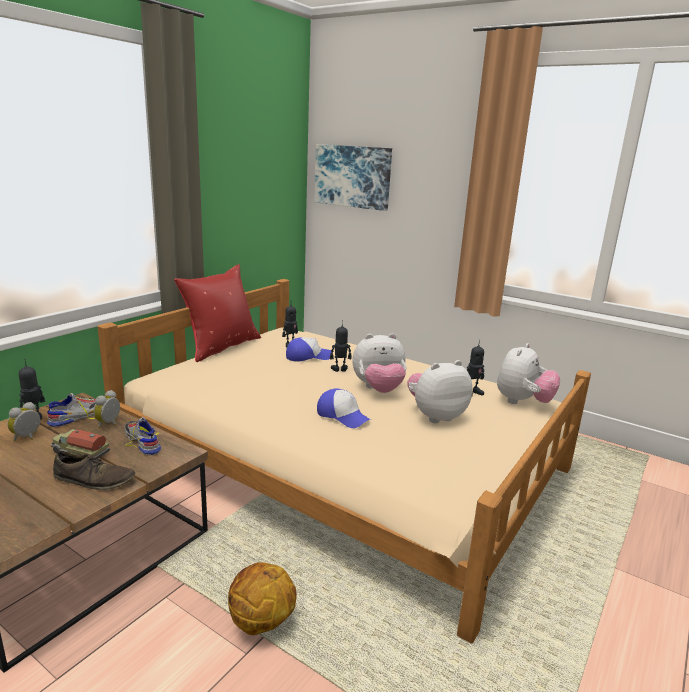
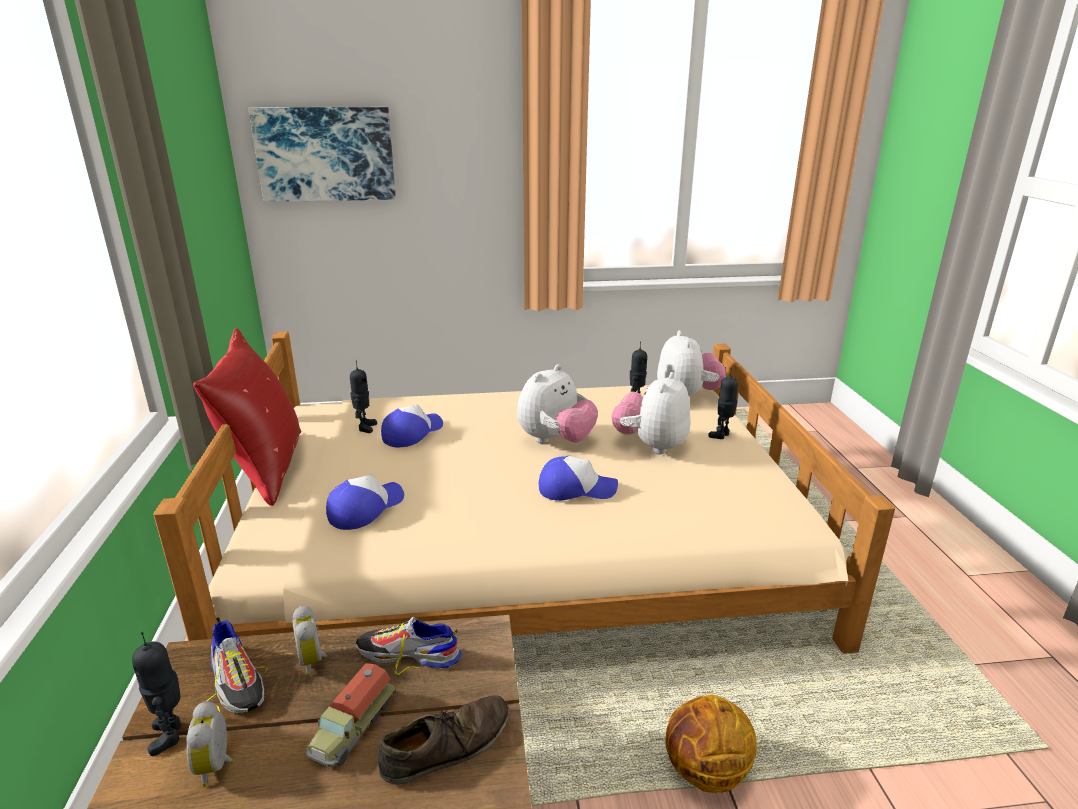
camera: 40 degrees left, 5 degrees up
(78, 416) = (237, 680): shoe -> shoe turned 150 degrees clockwise
(80, 452) = (352, 727): toy truck -> toy truck turned 45 degrees counterclockwise
(226, 378) = (365, 508): none -> cap
(339, 370) = (477, 435): toy robot -> toy robot (722, 435)

